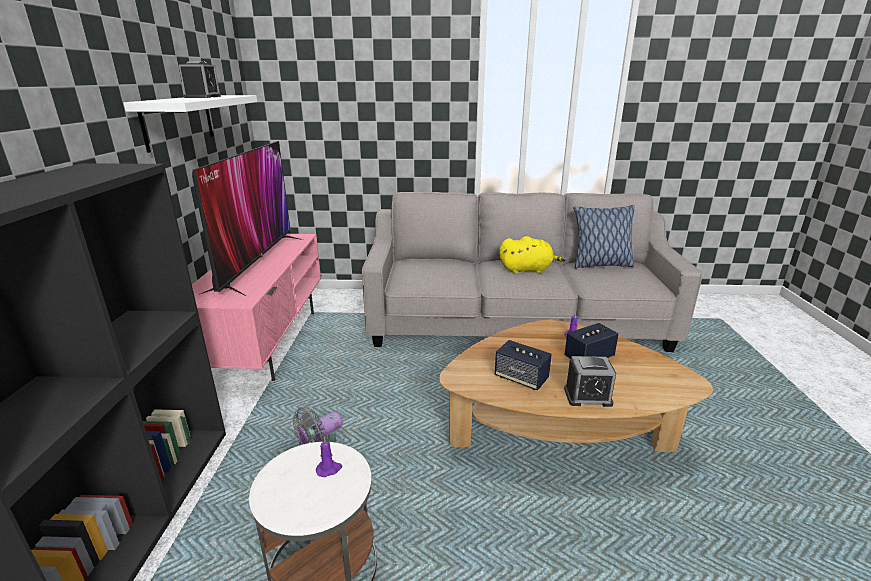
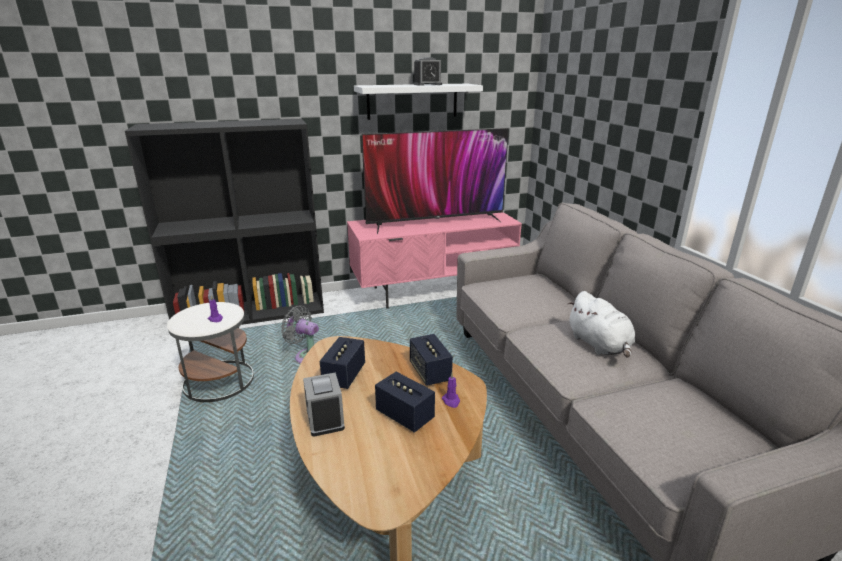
camera: 70 degrees right, 0 degrees up
(527, 270) = (599, 345): yellow plush toy -> white plush toy
(530, 337) = (430, 372): none -> speaker
(600, 265) = (703, 406): pillow -> none

